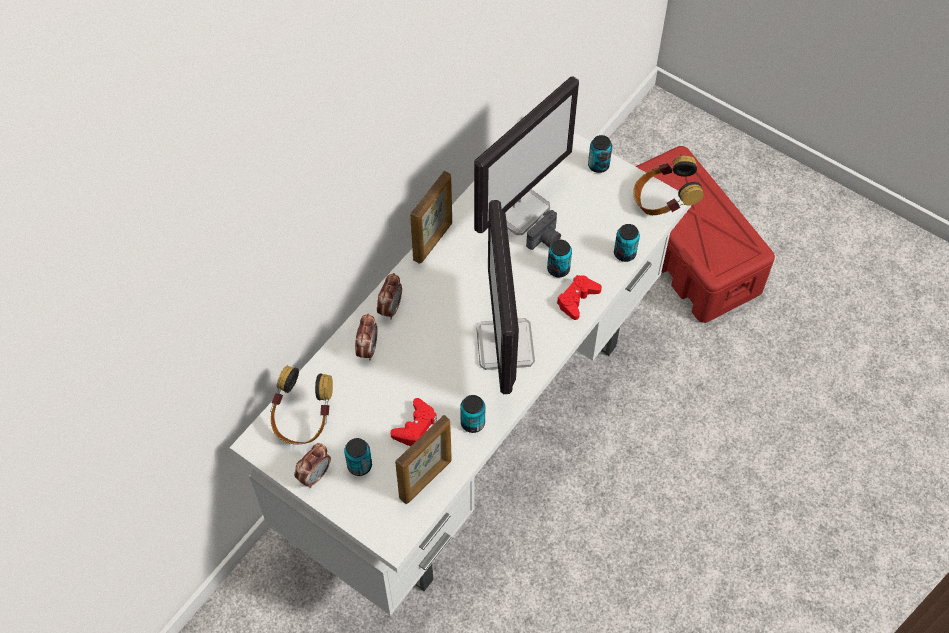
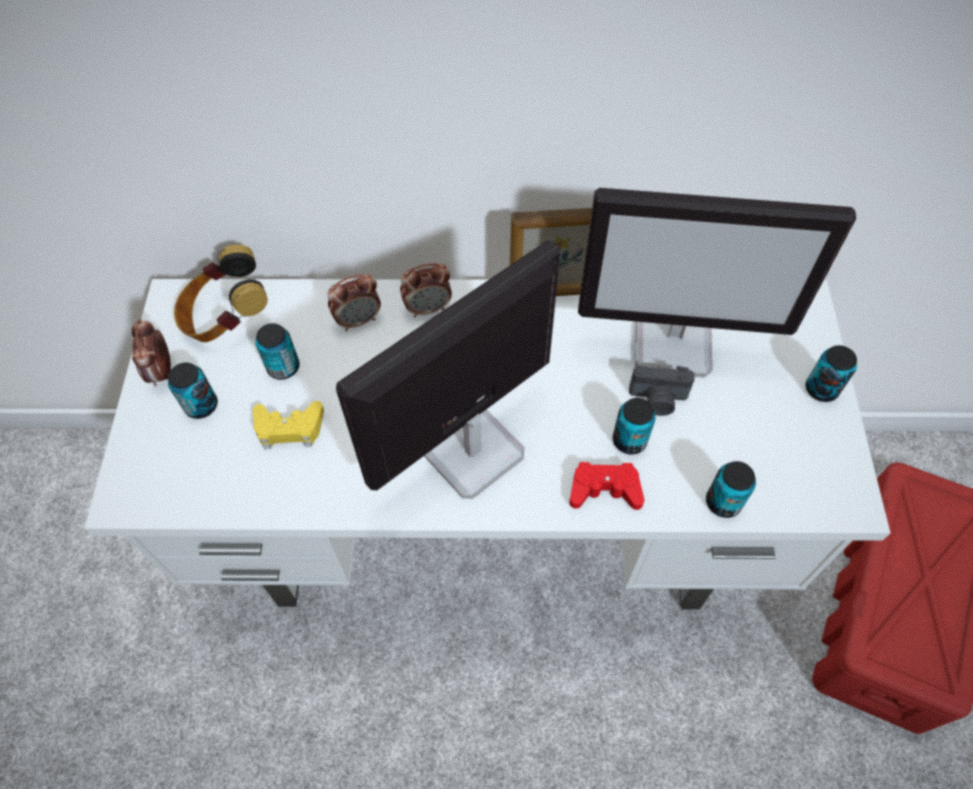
camera: 55 degrees right, 0 degrees up
(315, 475) = (162, 372): alarm clock -> alarm clock turned 75 degrees clockwise
(415, 426) = (289, 428): red game controller -> yellow game controller
(426, 479) = (224, 484): picture frame -> none
(472, 423) = (336, 484): can -> can (283, 367)
(663, 201) = (847, 498): headphones -> none

